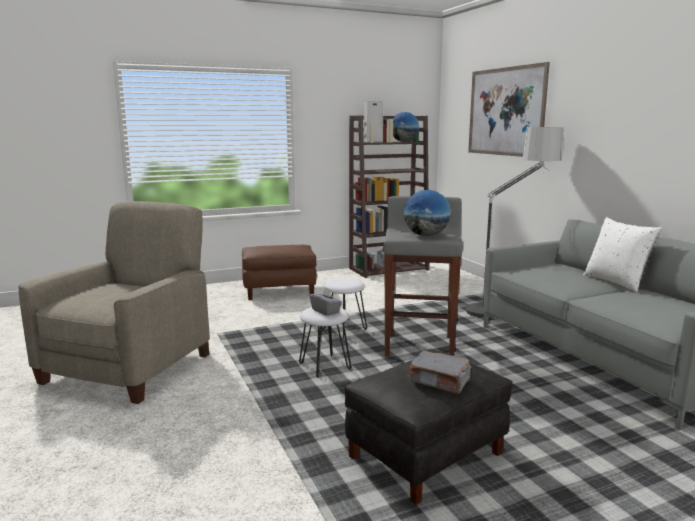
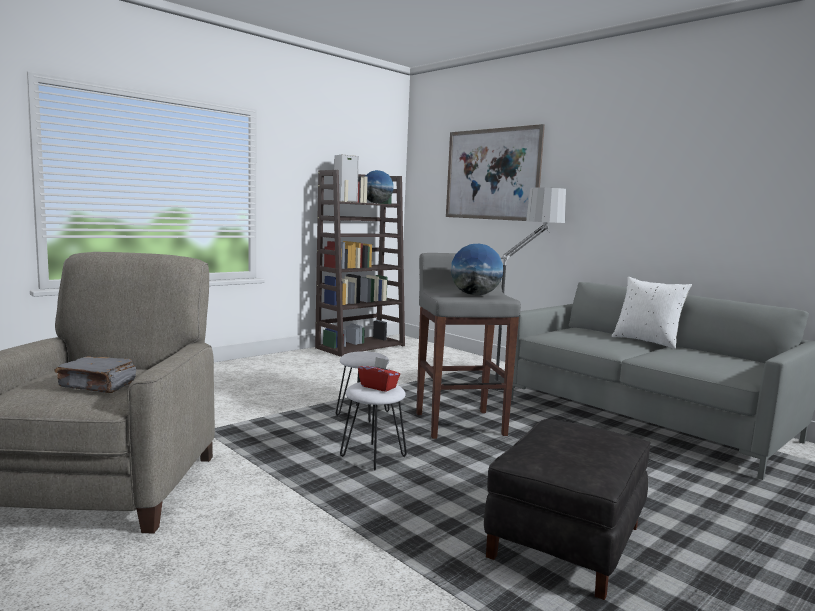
camera: 20 degrees left, 5 degrees down
(279, 291) = (249, 376): brown ottoman -> none
(325, 311) = (378, 387): grey tissue box -> red tissue box
(440, 382) = (593, 449): grey book -> grey book (98, 386)

